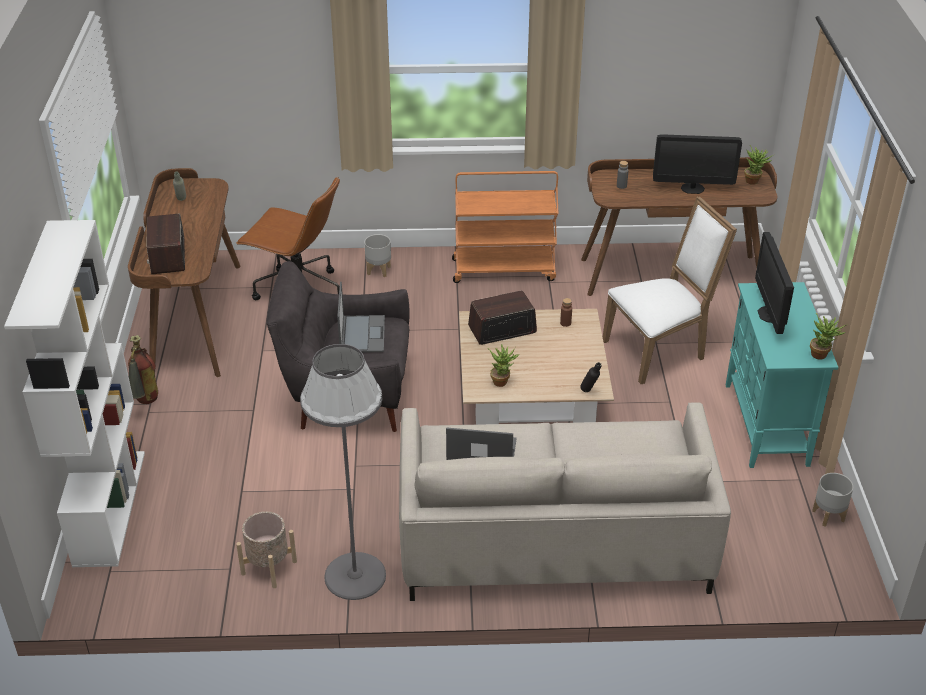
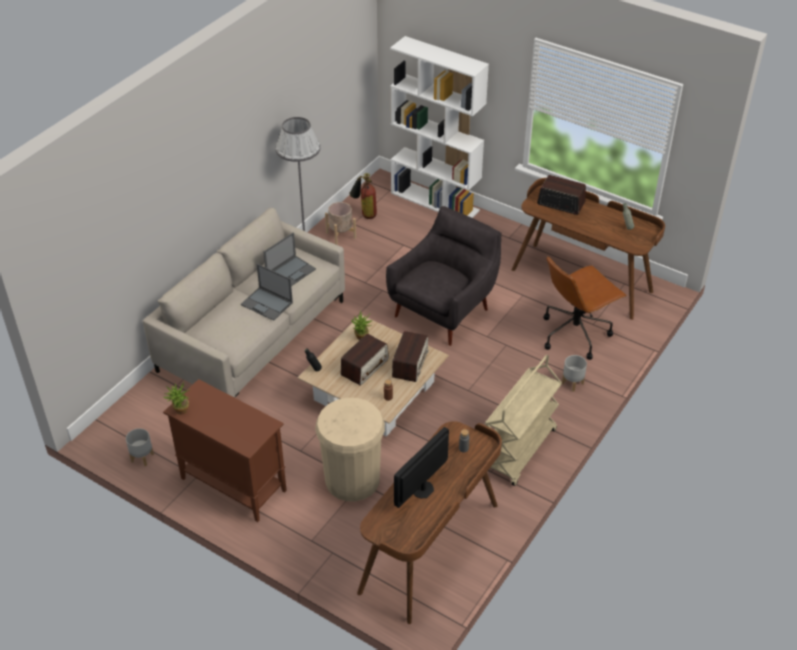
camera: 125 degrees right, 5 degrees up
(145, 404) = (510, 235): fire extinguisher -> fire extinguisher (364, 213)
(362, 334) = (442, 280): laptop -> laptop (267, 304)
(504, 269) = (519, 451): orange cart -> beige cart
(542, 358) = (365, 367): none -> radio
(659, 350) = (352, 479): white chair -> beige trash can
(754, 181) = (397, 538): potted plant -> none
(766, 425) = (232, 484): turquoise cabinet -> brown cabinet
(769, 314) = (238, 415): monitor -> none

